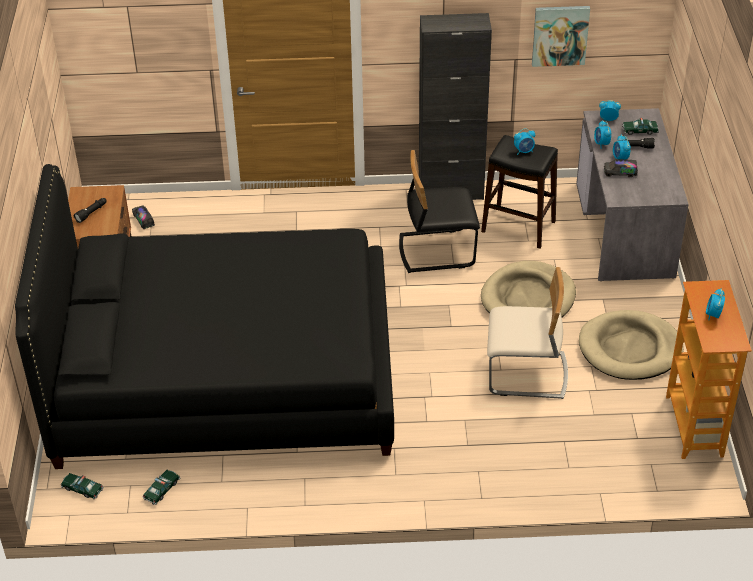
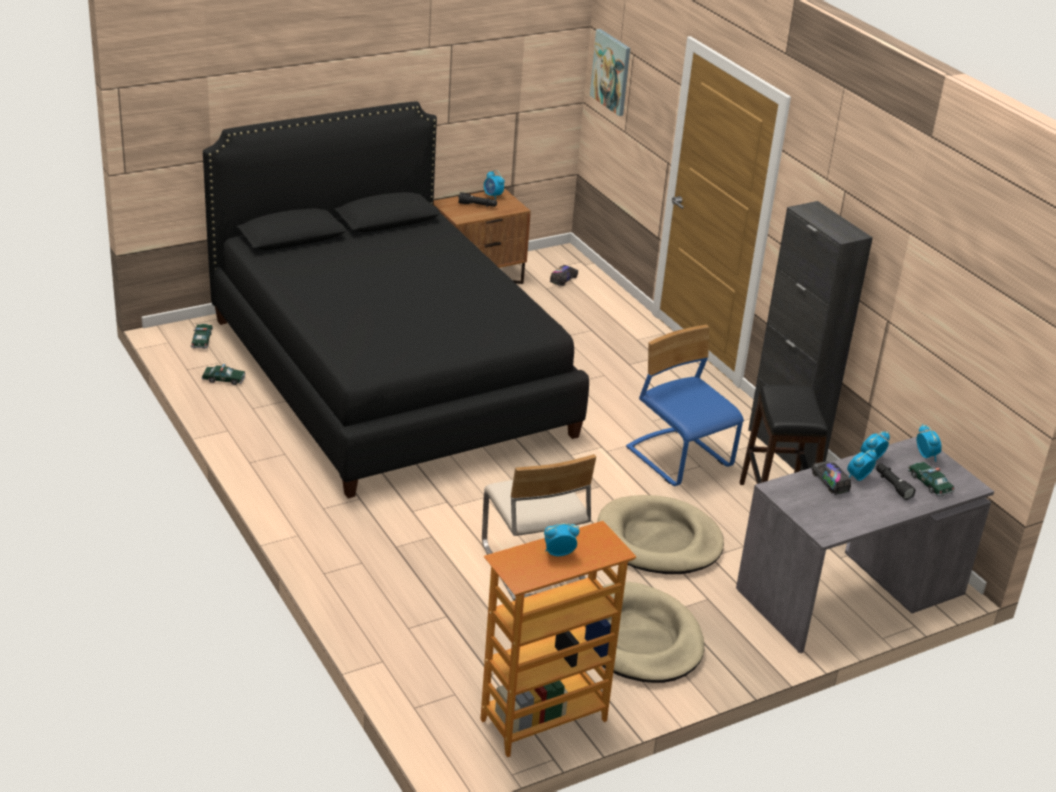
camera: 60 degrees right, 10 degrees down
(436, 250) = (679, 458): black chair -> blue chair
(524, 151) = (794, 405): alarm clock -> alarm clock (493, 196)
(560, 35) = (930, 315): picture -> picture (611, 72)

